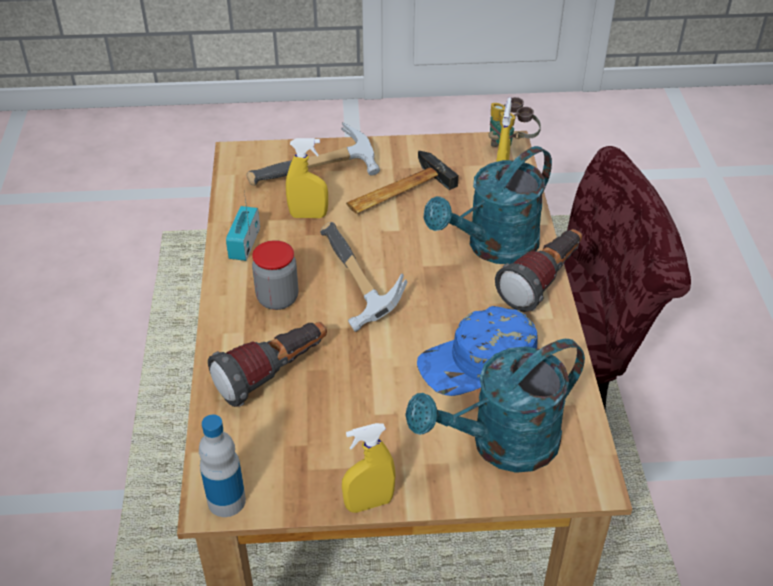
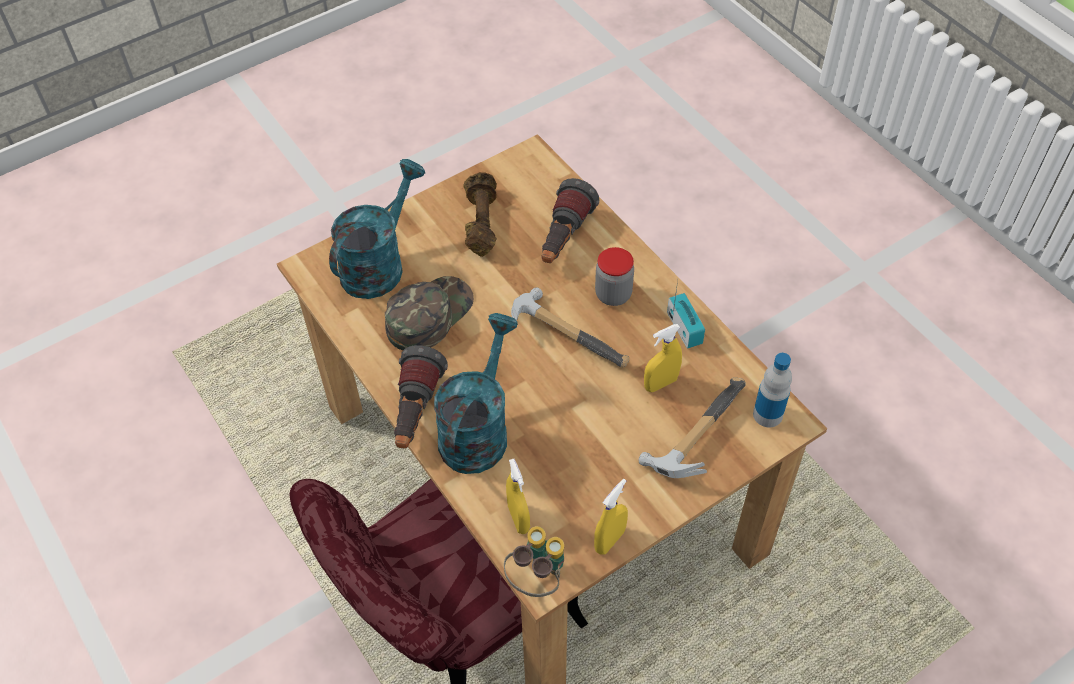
camera: 150 degrees right, 10 degrees up
(226, 501) = (524, 159): bottle -> bottle (767, 414)
(349, 438) = (480, 223): none -> brown dumbbell
(369, 503) = (441, 194): yellow spray bottle -> yellow spray bottle (609, 540)
(396, 191) = (607, 452): hammer -> none
(478, 362) = (428, 315): blue cap -> green cap

